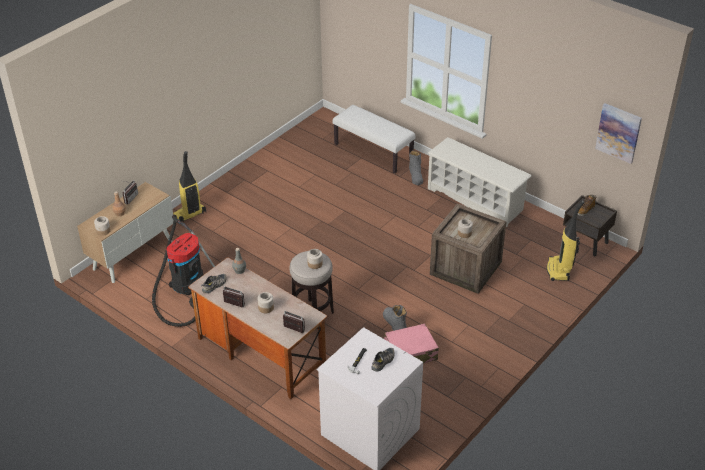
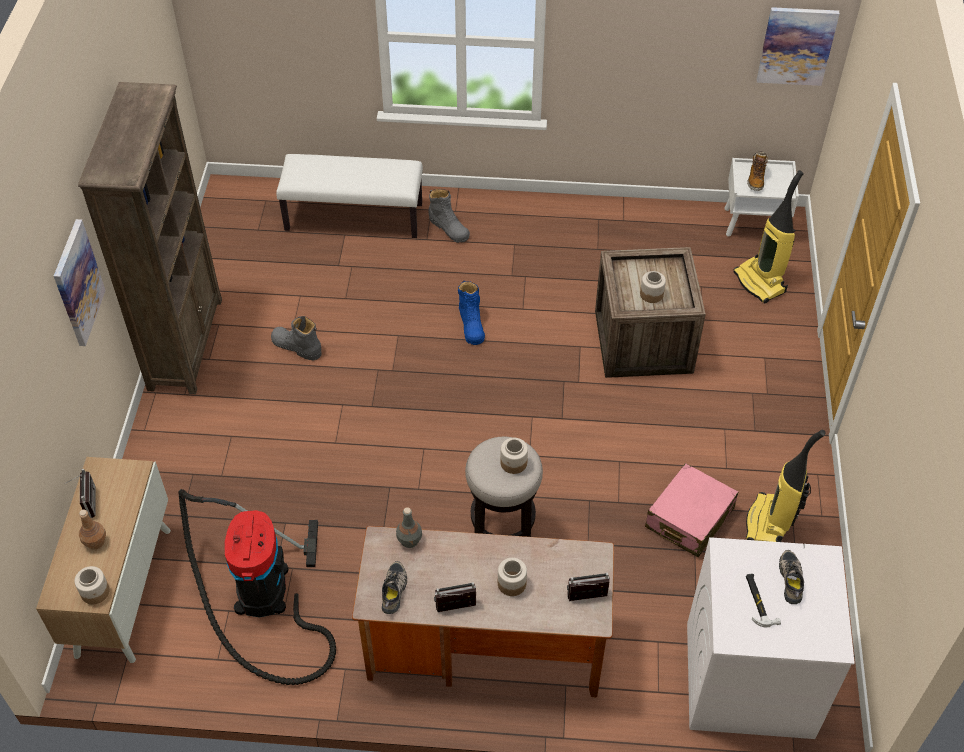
camera: 35 degrees left, 10 degrees up
(177, 98) = (77, 283): none -> picture
(189, 215) = (157, 466): vacuum cleaner -> vacuum cleaner (769, 523)
(246, 172) = (186, 343): none -> brown bookcase
(385, 222) = (471, 325): none -> blue boot
(394, 323) = (628, 483): grey boot -> grey boot (296, 347)
(475, 199) = (562, 226): white shoe rack -> none
(586, 242) = (755, 223): brown nightstand -> white nightstand

